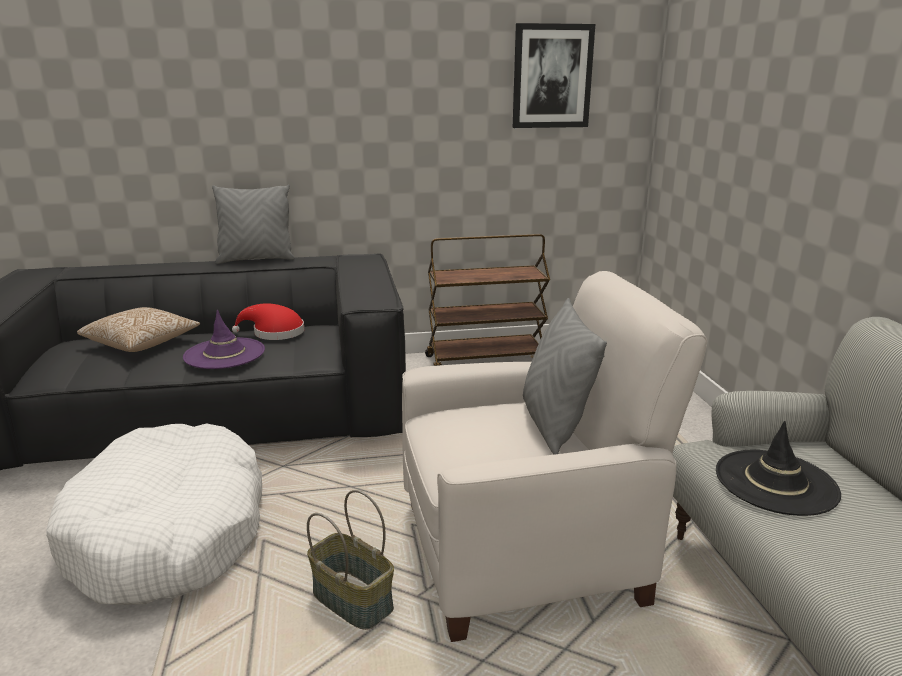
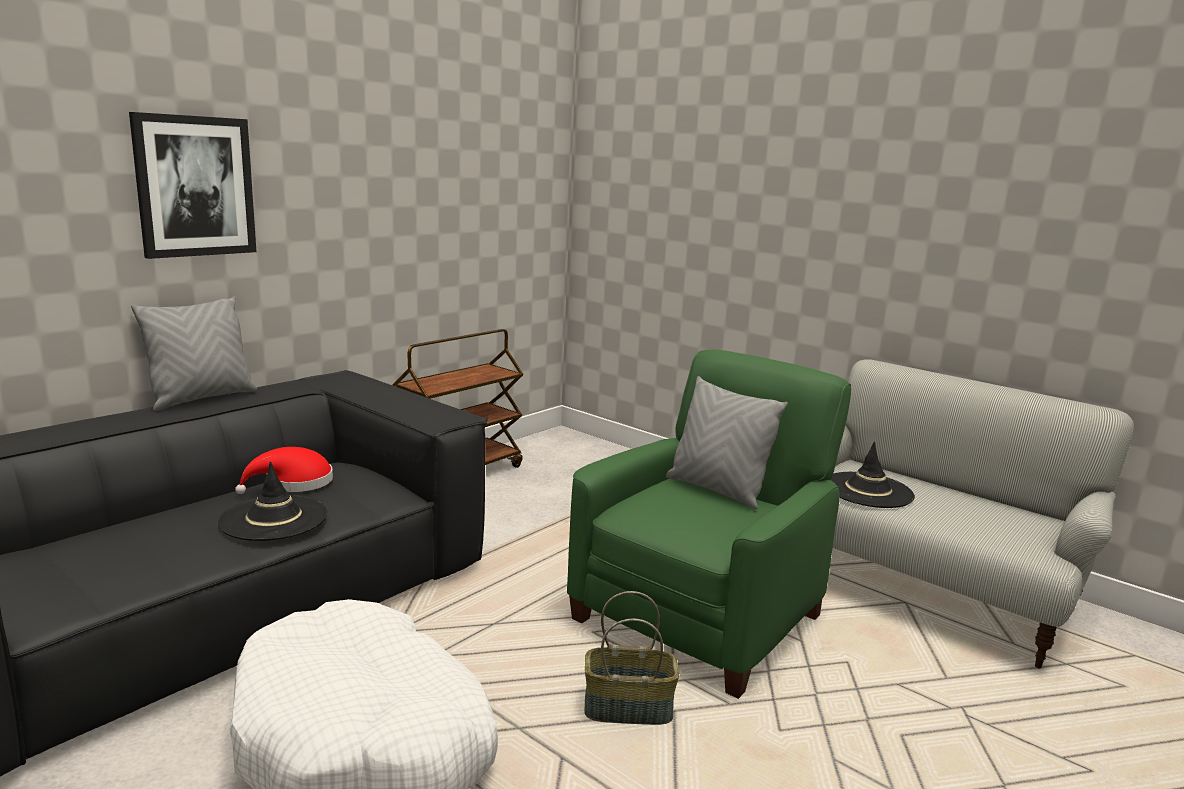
camera: 40 degrees left, 5 degrees down
(142, 343) = (126, 536): pillow -> none
(224, 354) = (274, 518): purple hat -> black hat
(524, 551) = (699, 616): white armchair -> green armchair
(552, 76) = (492, 168): picture -> picture (195, 186)

